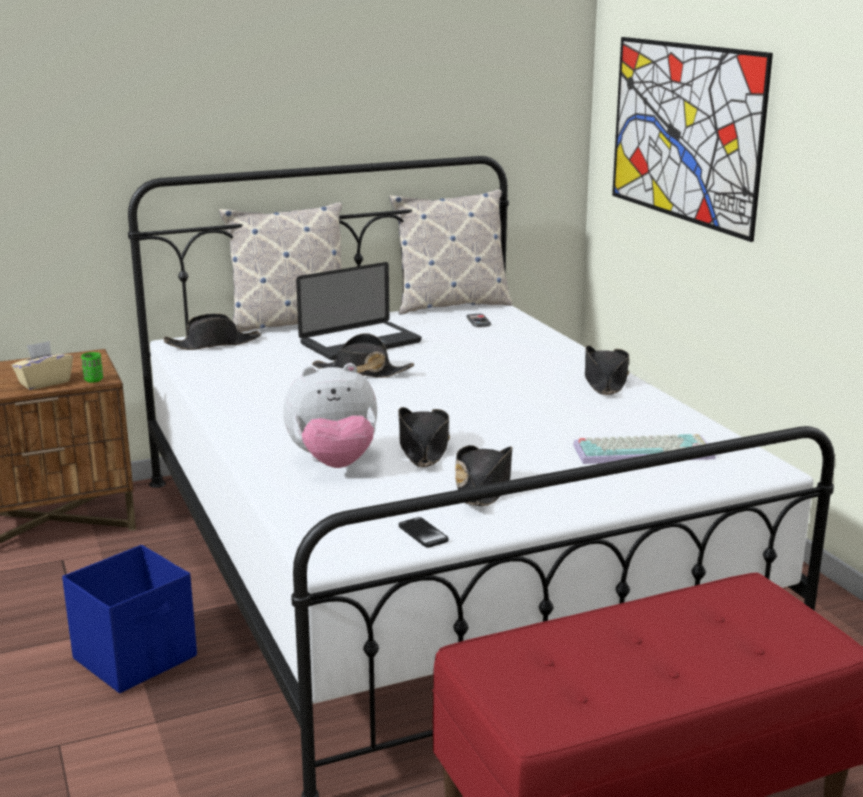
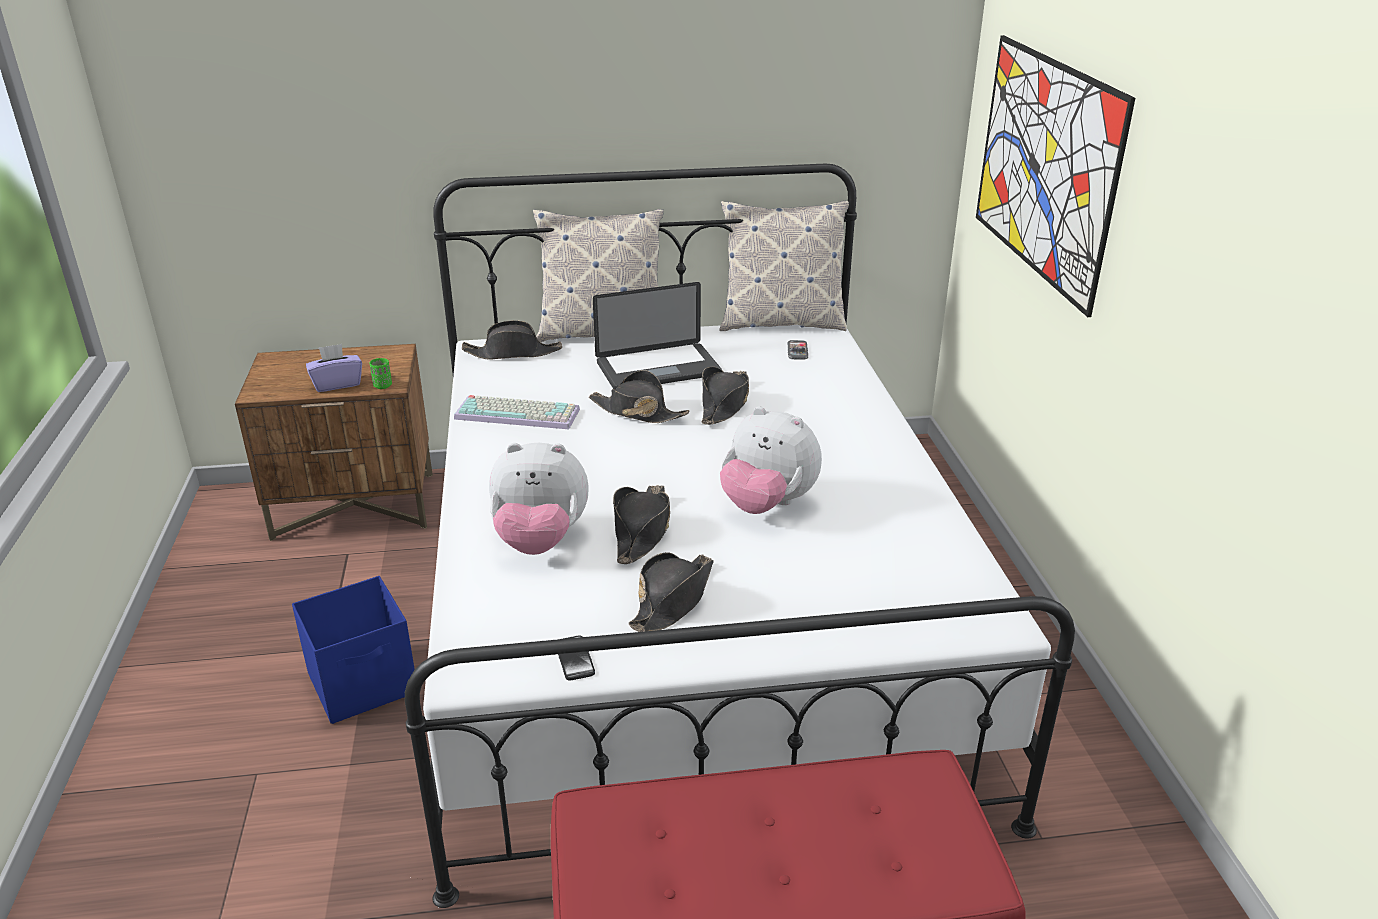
camera: 15 degrees right, 10 degrees up
(44, 383) = (337, 384): beige tissue box -> purple tissue box
(522, 419) = (767, 504): none -> plush toy
(605, 381) = (888, 459): black hat -> black hat (724, 404)
(644, 450) = (875, 573): keyboard -> keyboard (519, 413)

